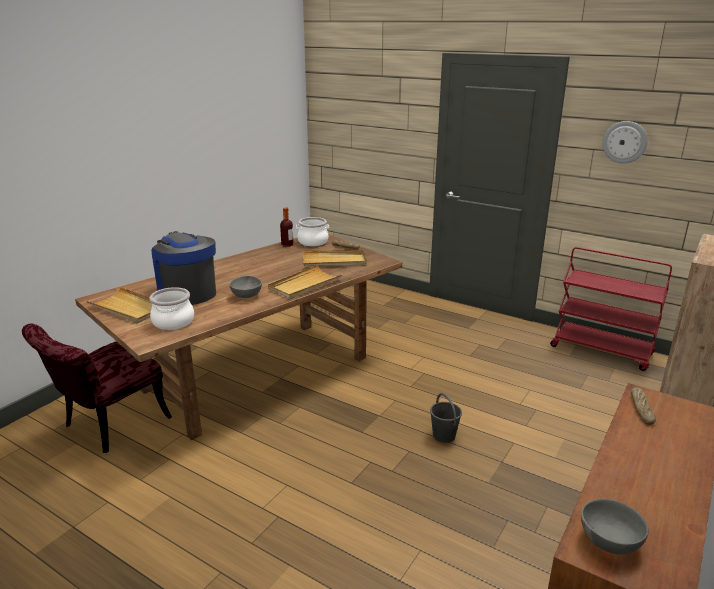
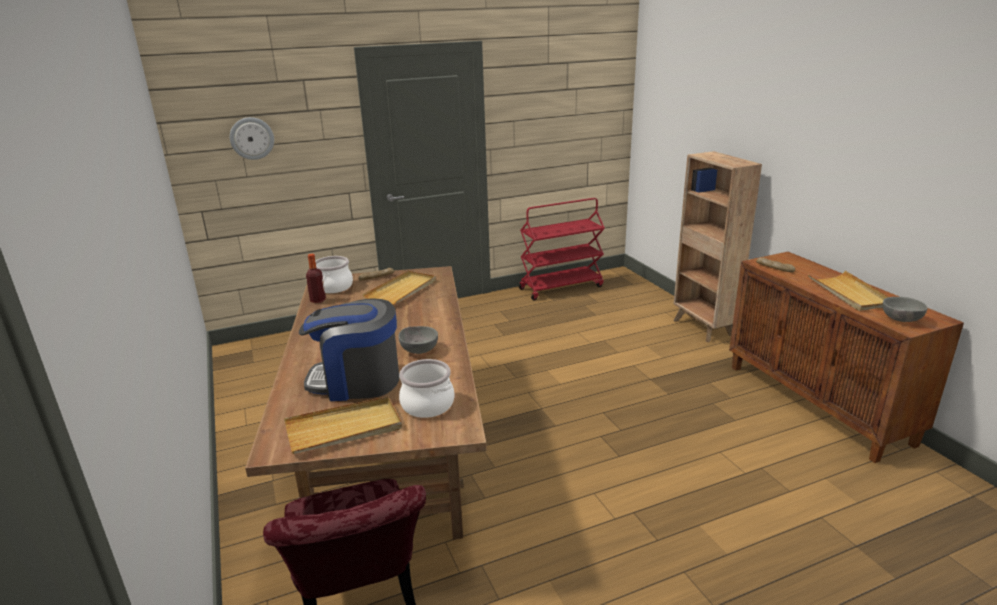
camera: 55 degrees left, 0 degrees up
(304, 284) = (436, 316): beige tray -> beige tray (850, 293)
(443, 435) = (598, 389): grey bucket -> none
(624, 142) = (537, 109): wall clock -> wall clock (252, 138)

